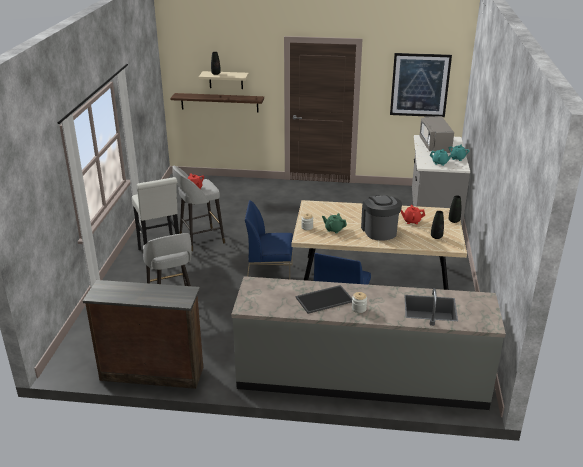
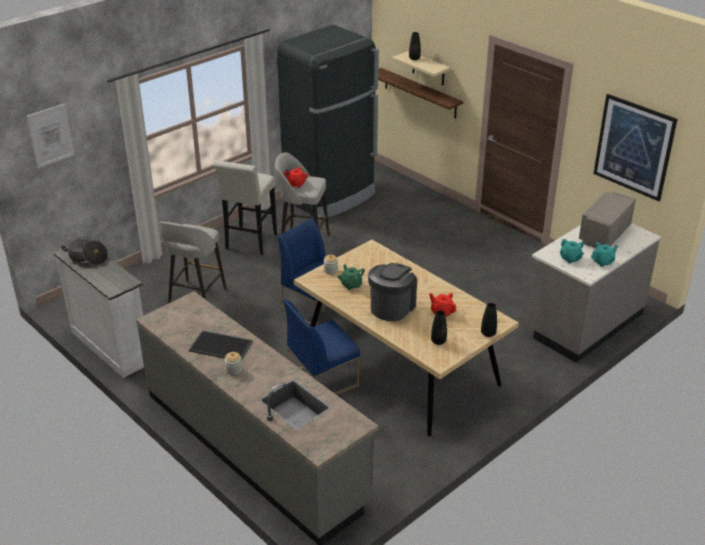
camera: 40 degrees right, 5 degrees up
(25, 189) = (50, 135): none -> picture
(121, 291) = (87, 257): none -> cooking pot
(152, 372) = (111, 346): brown dresser -> white dresser
(178, 205) = (330, 197): none -> black fridge

